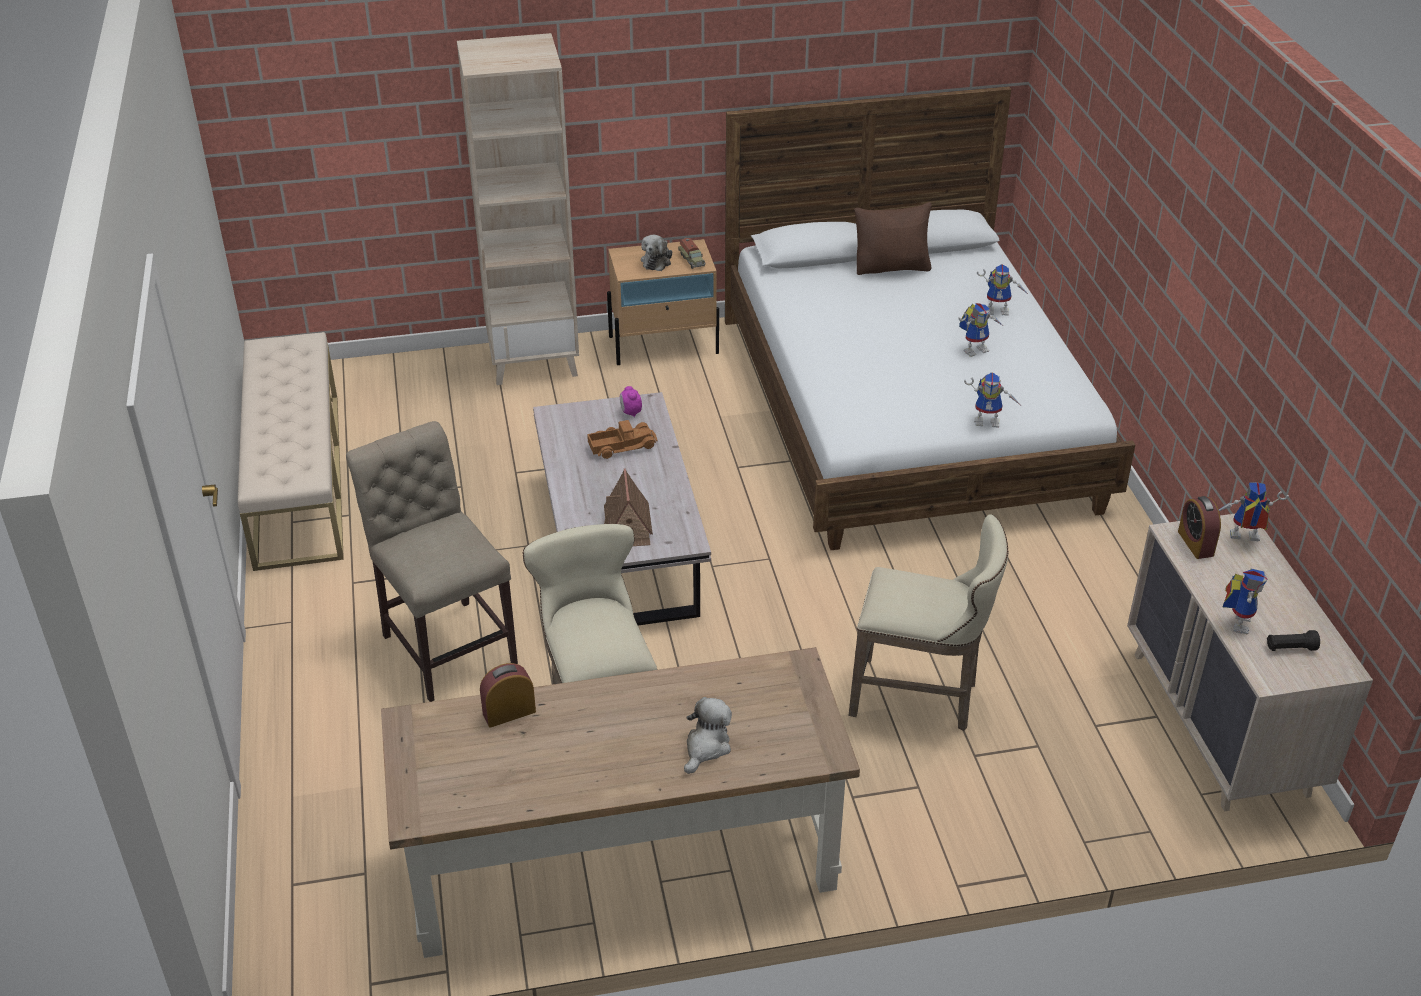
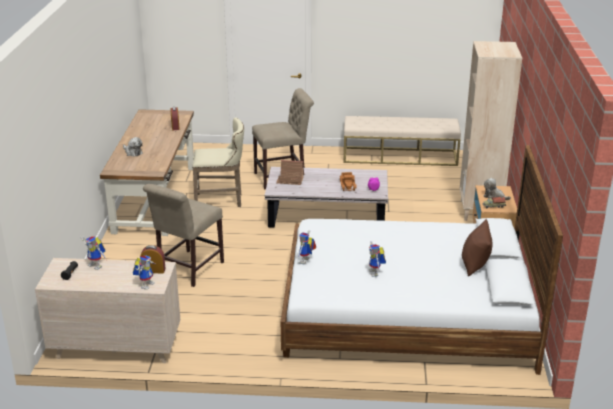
camera: 105 degrees right, 10 degrees down
(920, 698) = (188, 270): beige stool -> beige chair
(999, 310) = (415, 290): toy robot -> none

